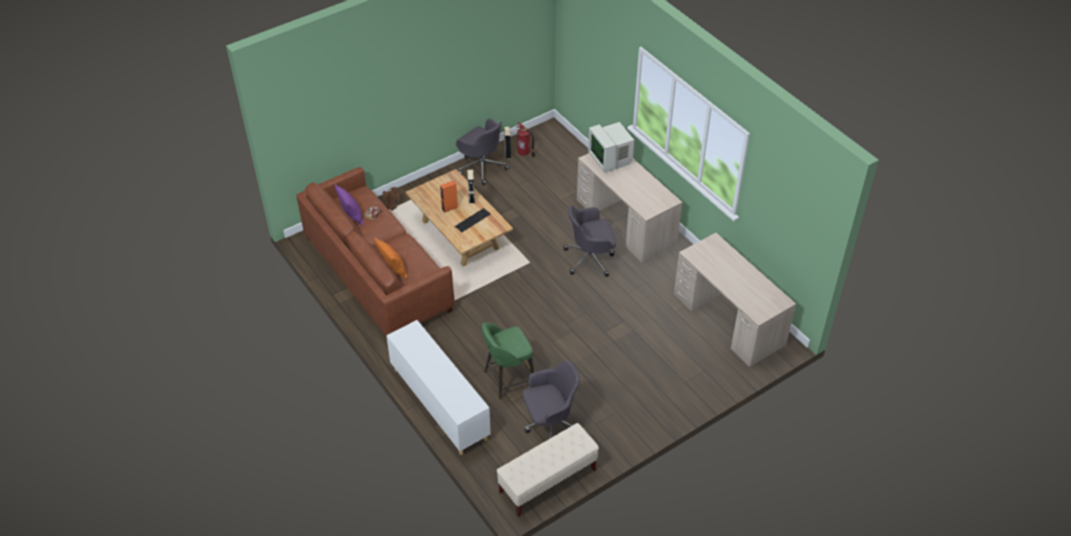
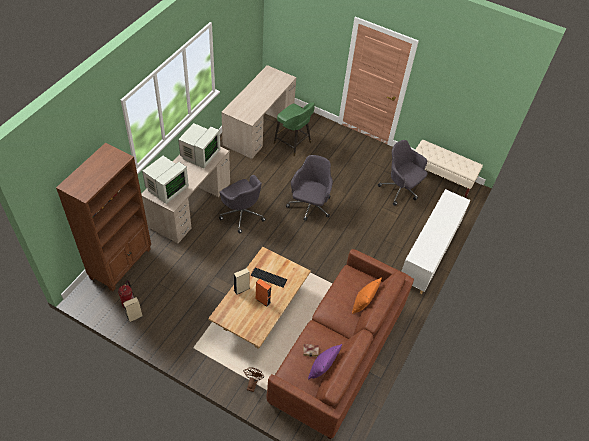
camera: 120 degrees left, 5 degrees up
(481, 166) = (162, 331): grey office chair -> grey office chair (309, 206)
(508, 379) = (383, 223): green stool -> green stool (293, 143)
(574, 157) = (121, 263): none -> brown bookcase
(648, 195) = (199, 156): none -> monitor

